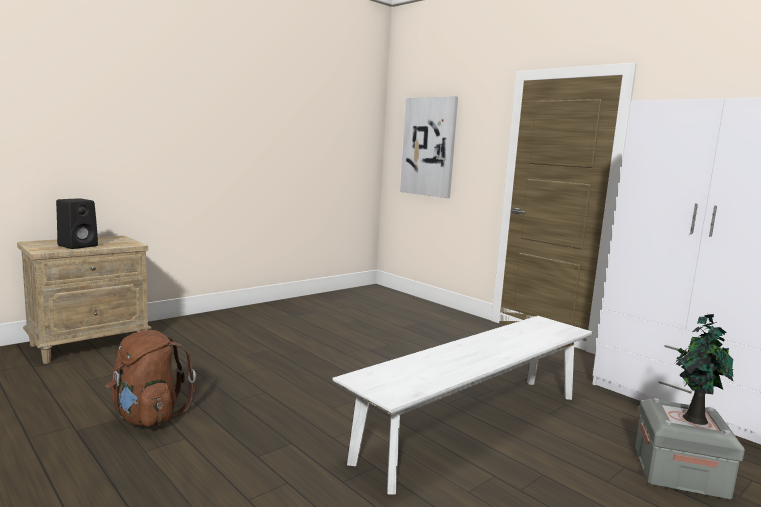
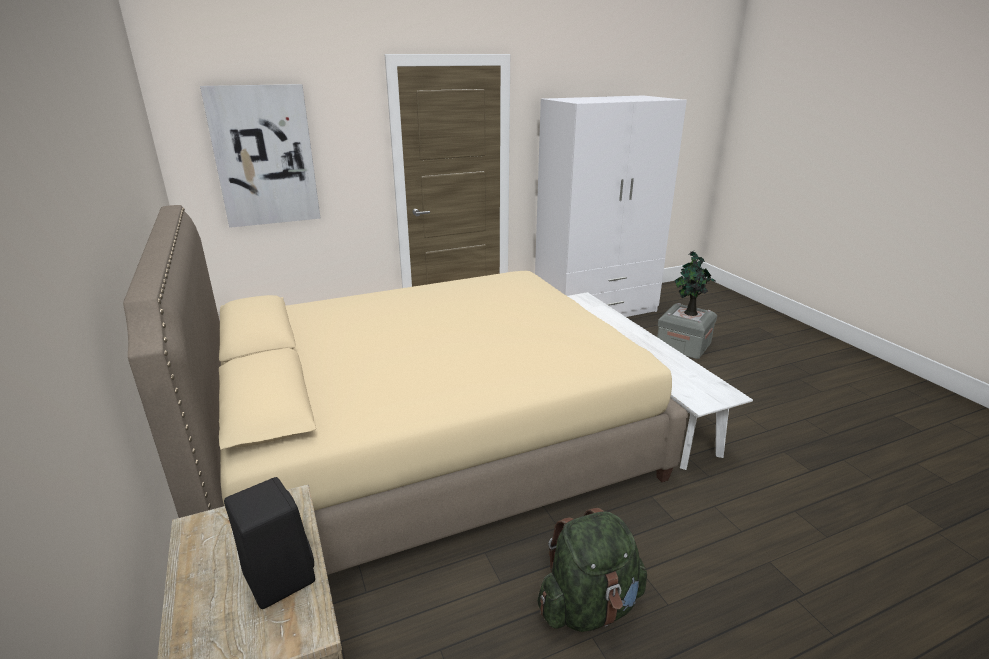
camera: 70 degrees left, 15 degrees up
(147, 417) = (589, 606): brown backpack -> green backpack
(318, 347) = (427, 447): none -> beige bed

